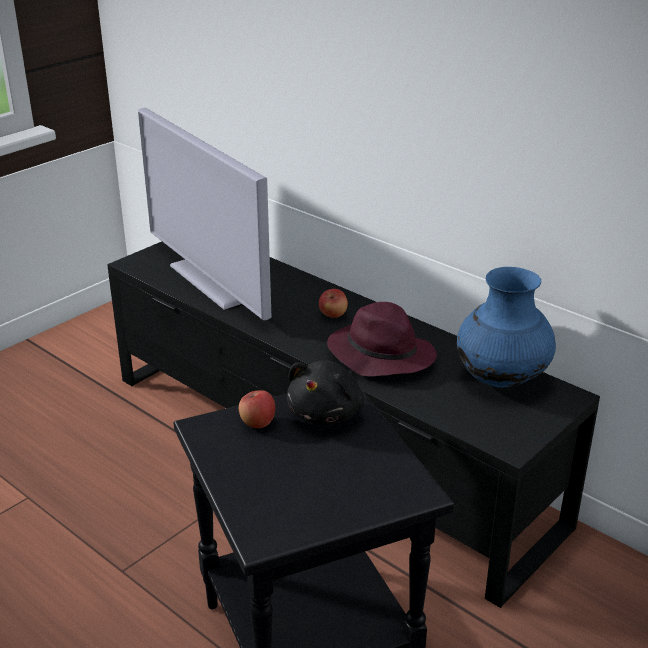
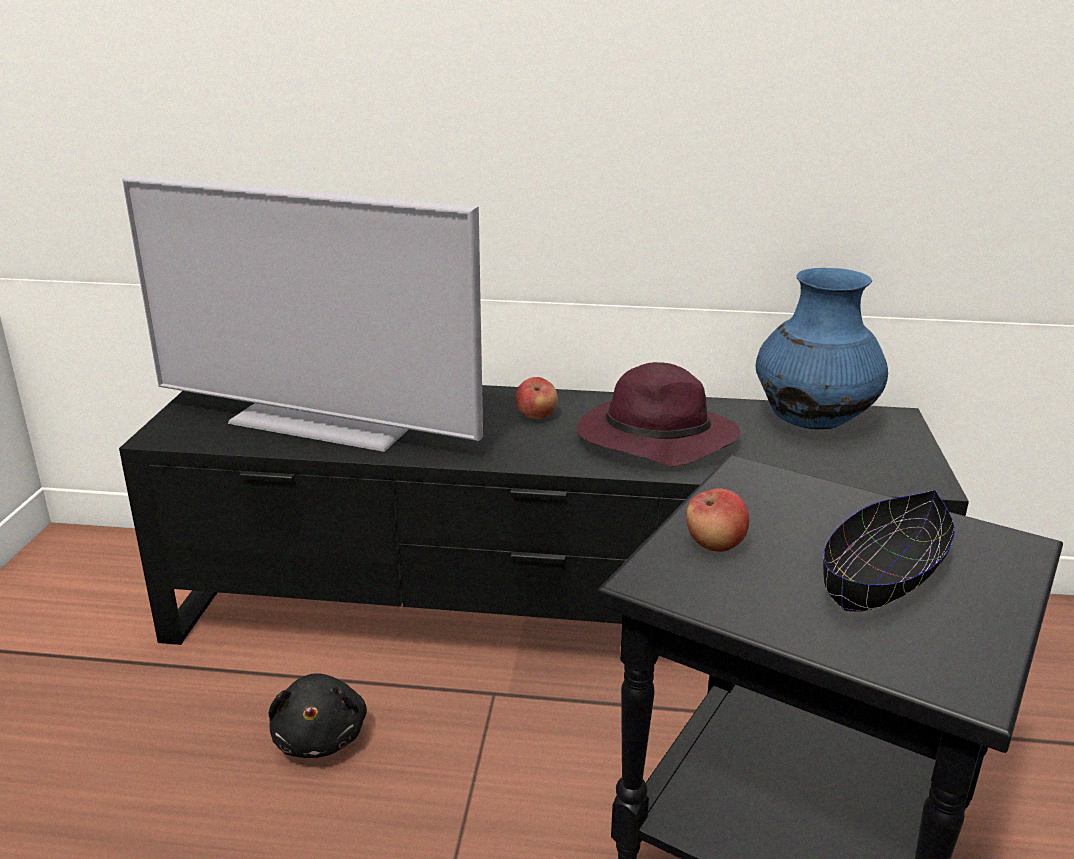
camera: 35 degrees left, 5 degrees down
(318, 473) = (885, 572): none -> black bowl
(327, 413) = (774, 501): black plush toy -> black plush toy (321, 737)

